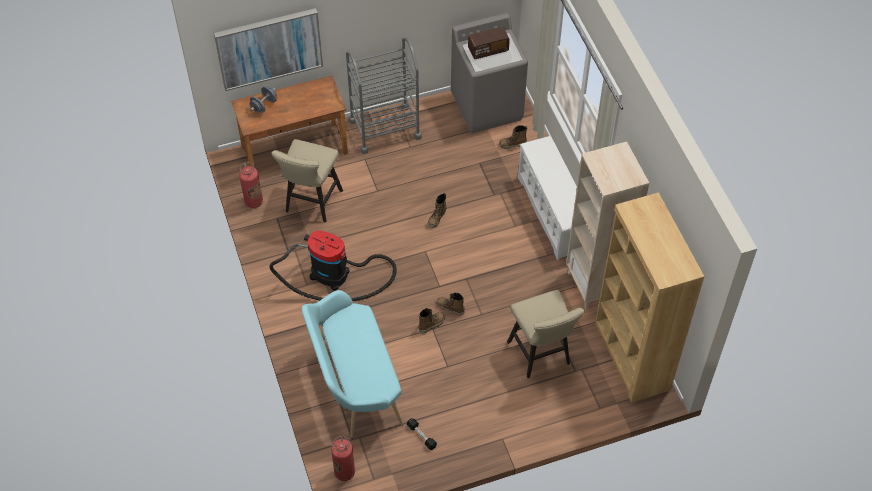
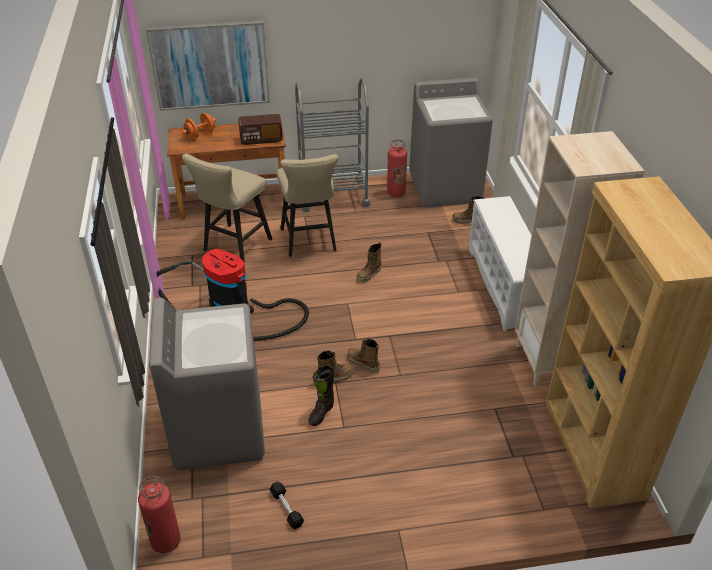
camera: 10 degrees right, 15 degrees down
(254, 202) = (173, 238): fire extinguisher -> fire extinguisher (396, 193)
(264, 105) = (200, 135): grey dumbbell -> orange dumbbell
(354, 384) = (218, 431): turquoise bench -> grey washing machine
(428, 357) = (321, 413): none -> black boot
(488, 50) = (450, 106): radio -> radio (261, 139)
(541, 356) = (469, 432): beige stool -> beige stool (310, 242)

